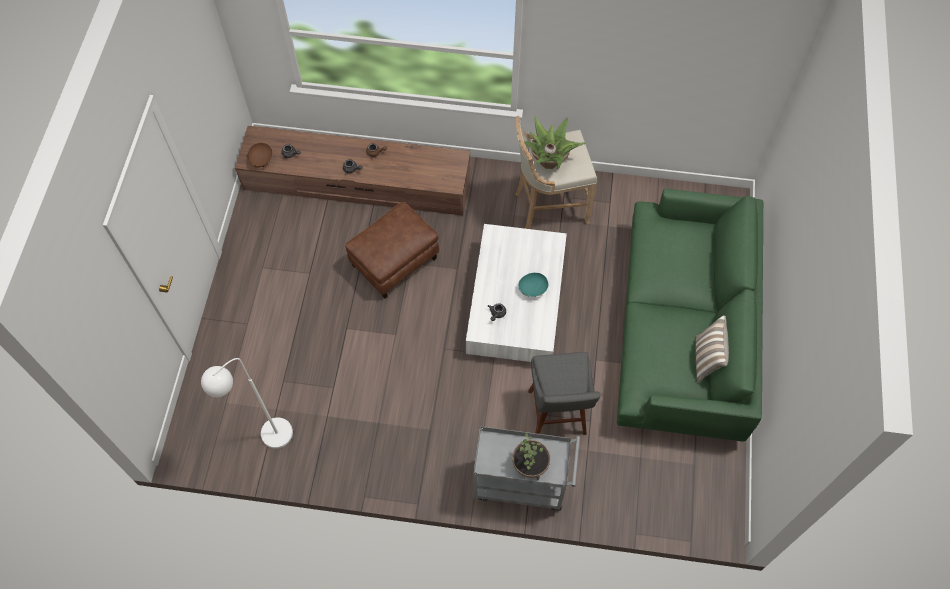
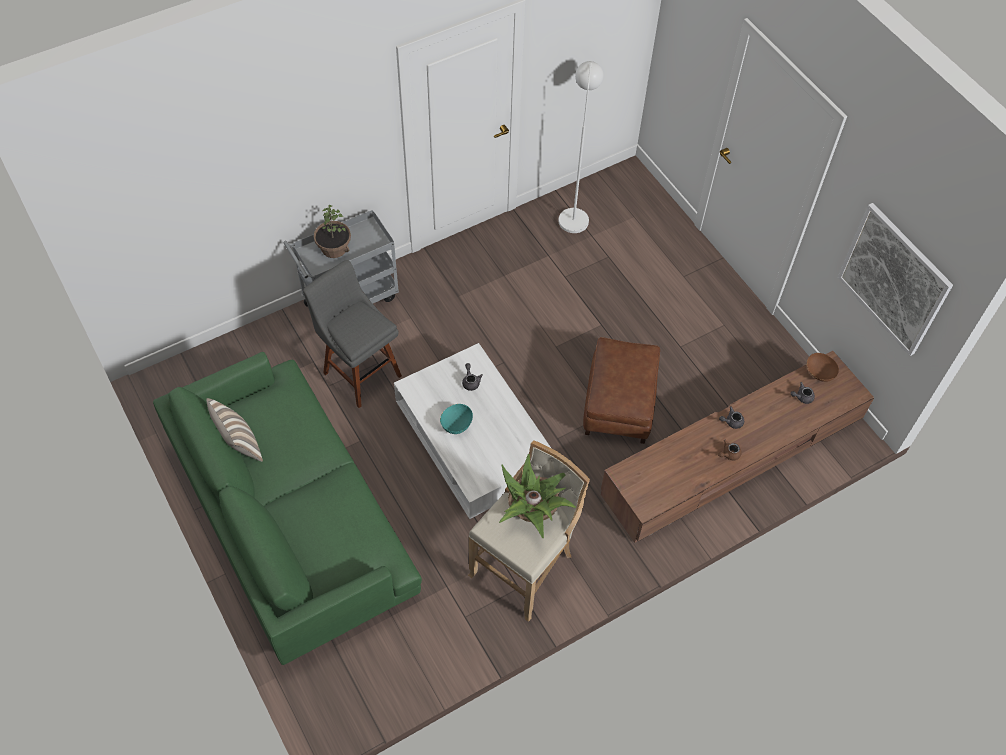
camera: 140 degrees right, 5 degrees down
(208, 74) = (893, 279): none -> picture

